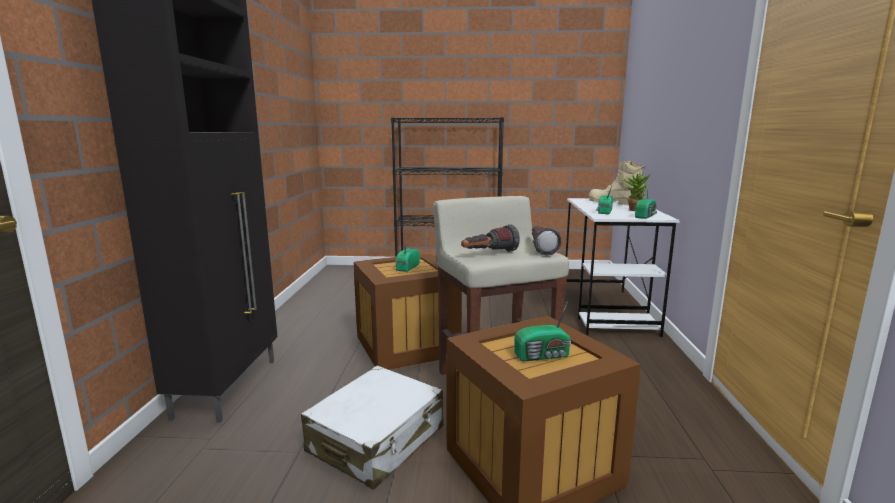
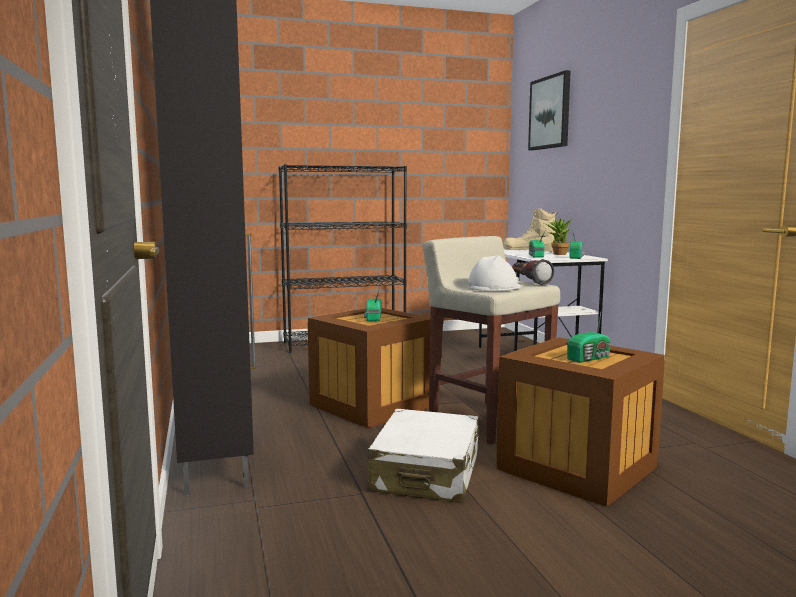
camera: 20 degrees left, 5 degrees down
(488, 254) = (493, 287): flashlight -> white hard hat
(652, 59) = (550, 112): none -> picture

